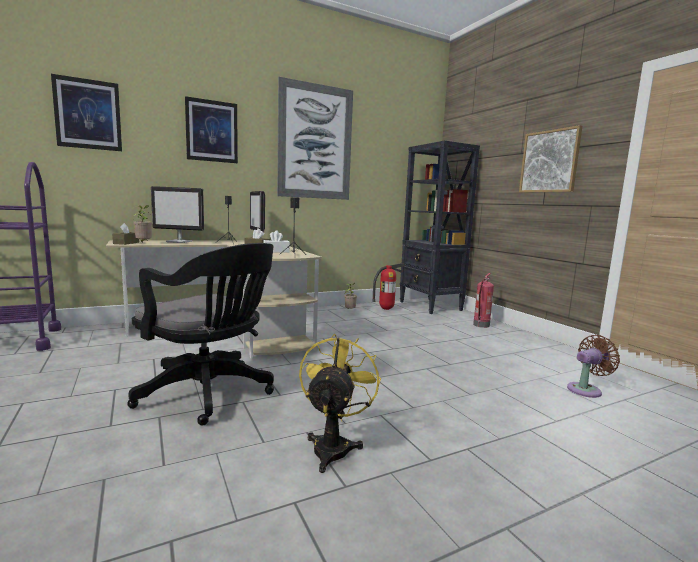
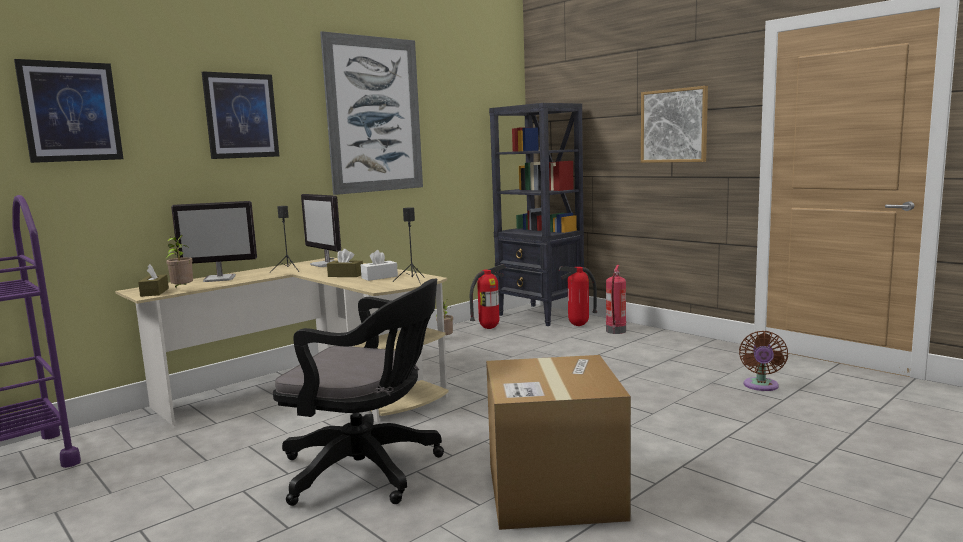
camera: 15 degrees left, 0 degrees up
(333, 445) = (554, 492): yellow fan -> cardboard box
(454, 317) = (578, 325): none -> fire extinguisher
(586, 390) = (761, 386): brown fan -> brown fan turned 150 degrees clockwise

